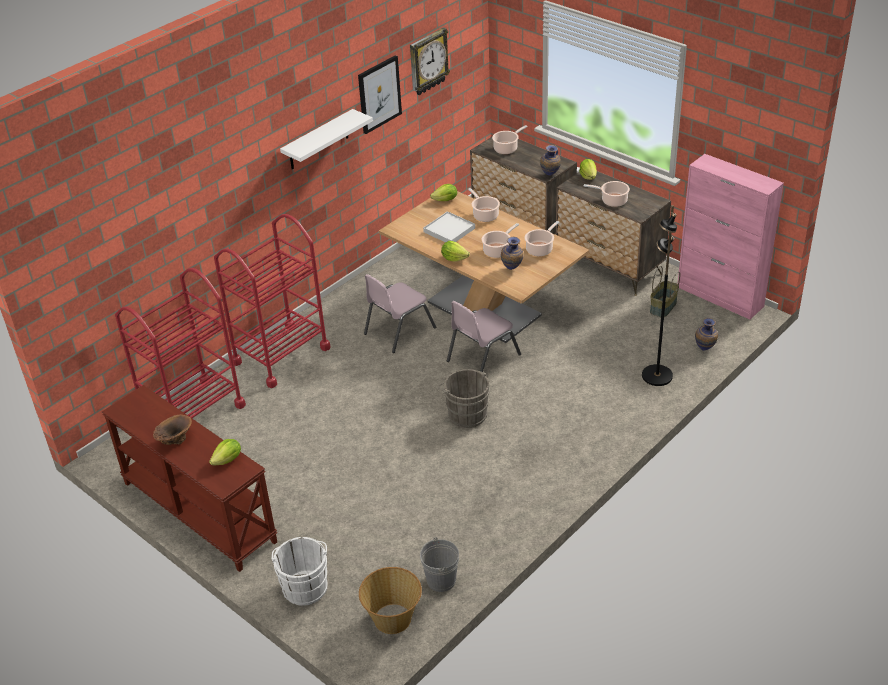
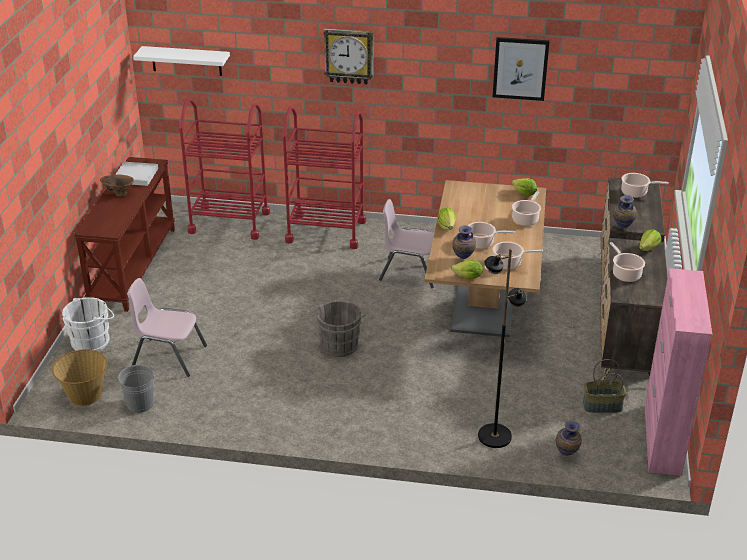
camera: 55 degrees right, 5 degrees down
(228, 460) = (114, 220): lettuce -> lettuce (468, 277)
(318, 140) = (436, 75): white shelf -> white shelf (186, 61)
(428, 61) = (593, 67): wall clock -> wall clock (349, 56)
(449, 230) = (483, 210): white tray -> white tray (136, 175)
(482, 358) = (418, 326): pink chair -> pink chair (169, 356)

